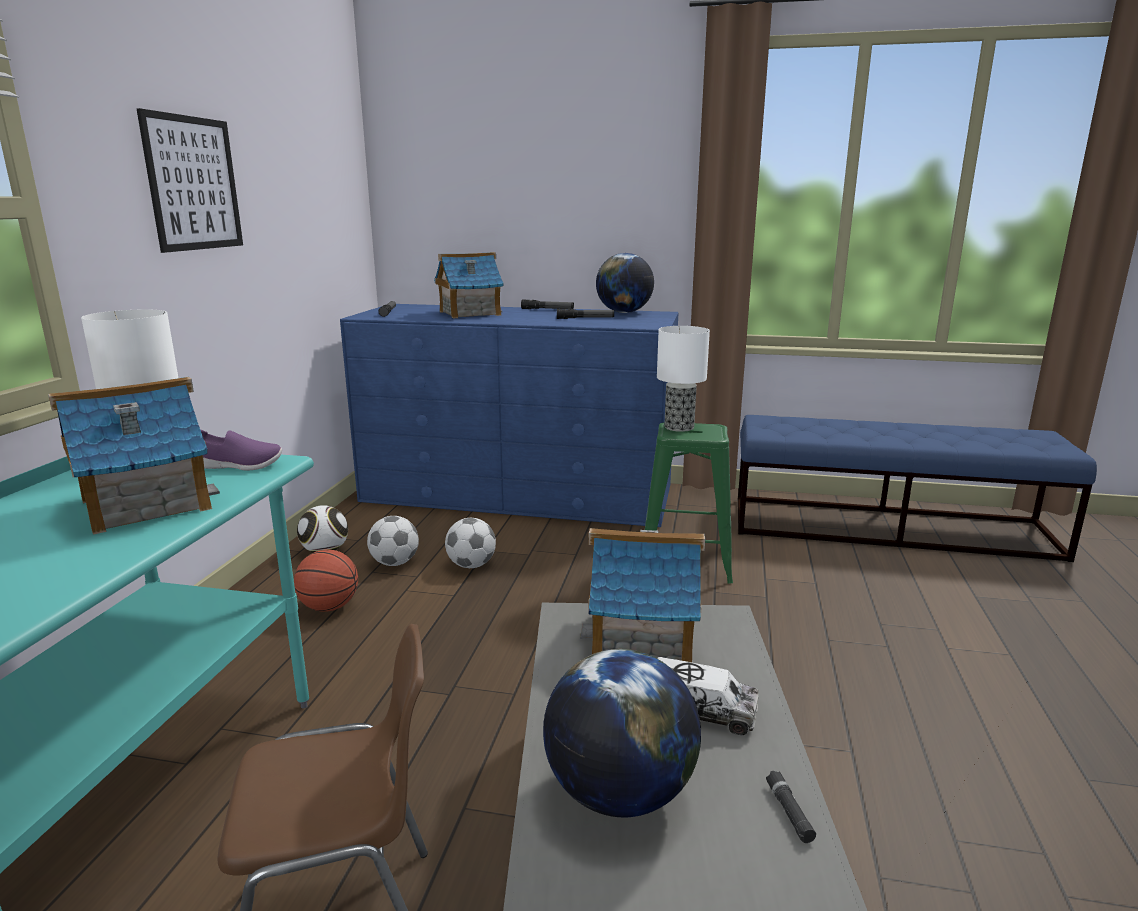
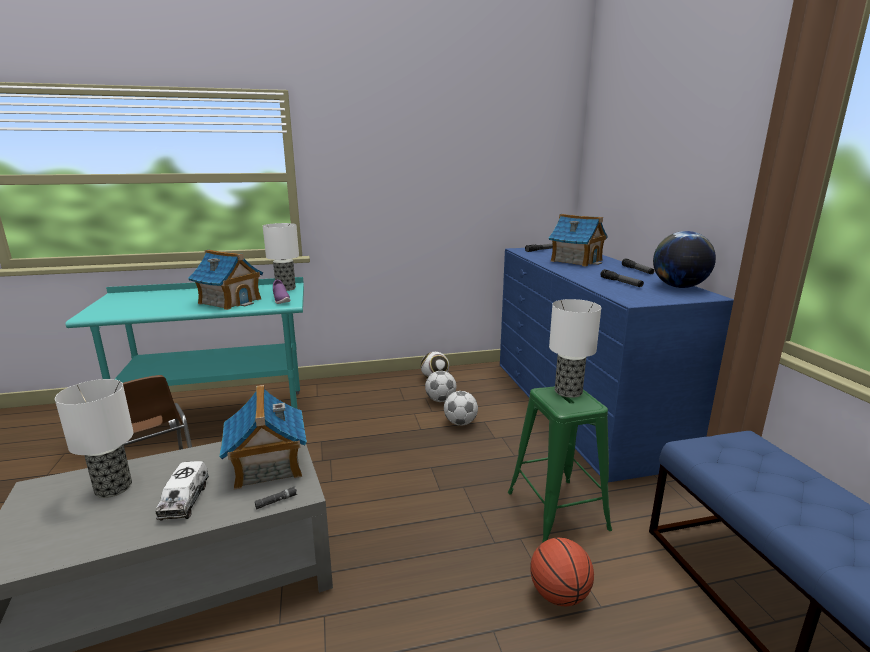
camera: 65 degrees right, 0 degrees up
(193, 183) = (395, 165): picture -> none
(329, 607) = (381, 400): basketball -> basketball (559, 594)
(619, 793) = (114, 487): globe -> table lamp
(789, 812) = (85, 546): black flashlight -> black flashlight (276, 501)

